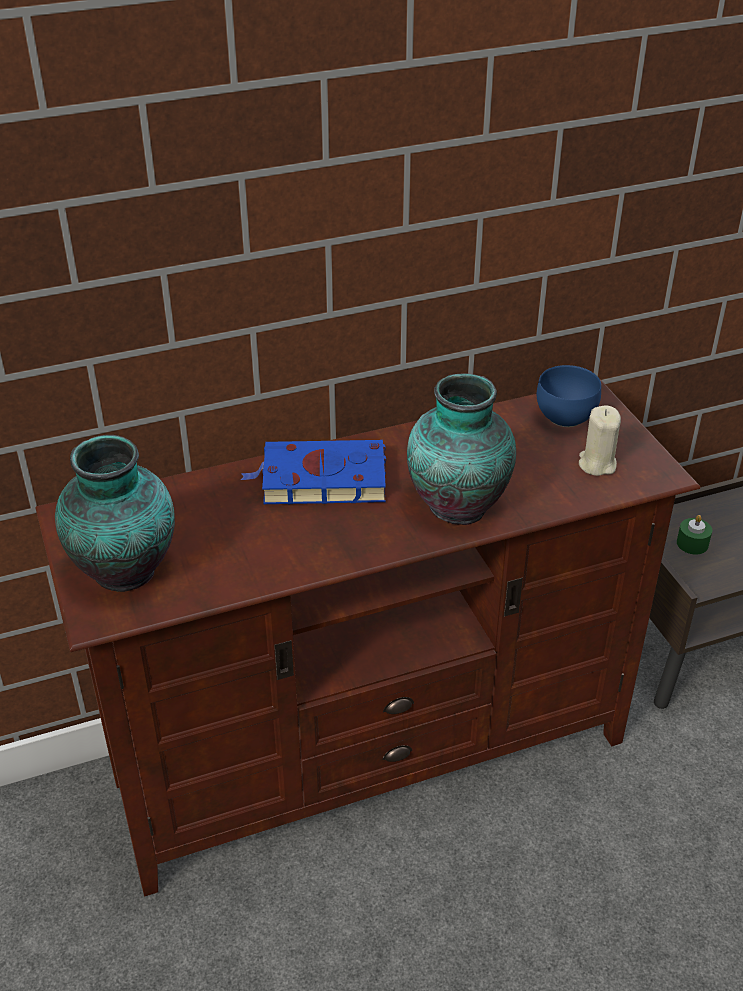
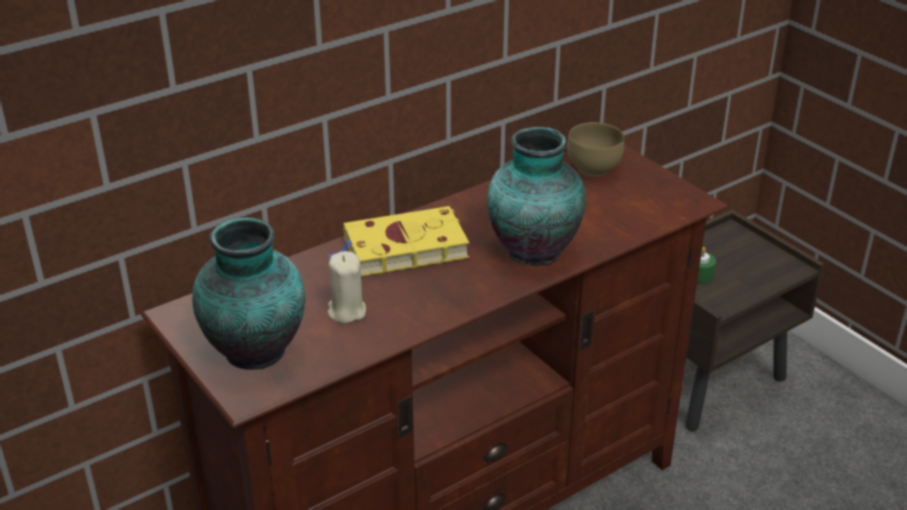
camera: 15 degrees left, 5 degrees down
(320, 479) = (402, 249): blue book -> yellow book
(568, 417) = (595, 168): blue bowl -> brown bowl
(597, 464) = (636, 201): beige candle -> beige candle (346, 311)

